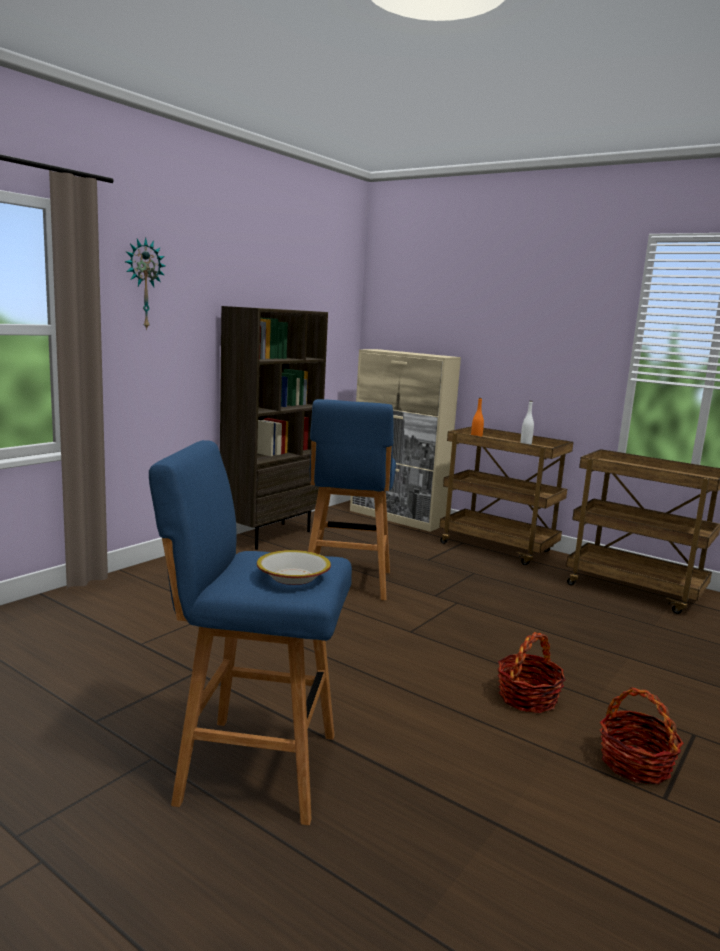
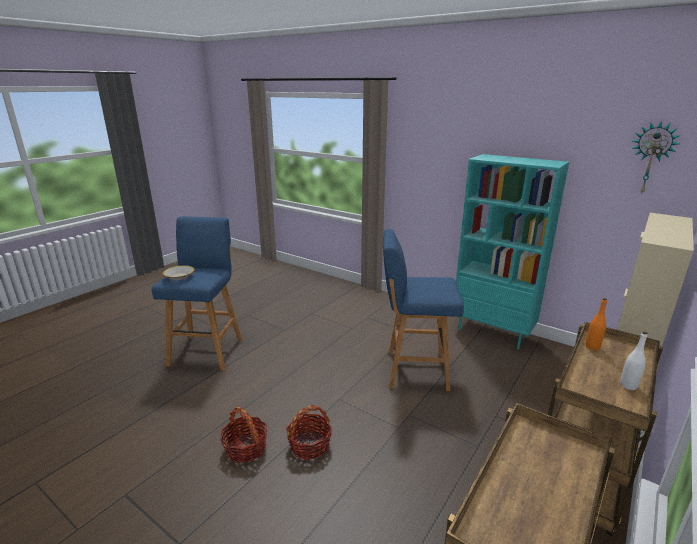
camera: 90 degrees right, 10 degrees up
(143, 284) = (424, 137): wall clock -> wall clock (651, 158)
(270, 535) = (493, 333): brown bookcase -> turquoise bookcase
(635, 763) = (160, 489): basket -> basket (310, 445)

